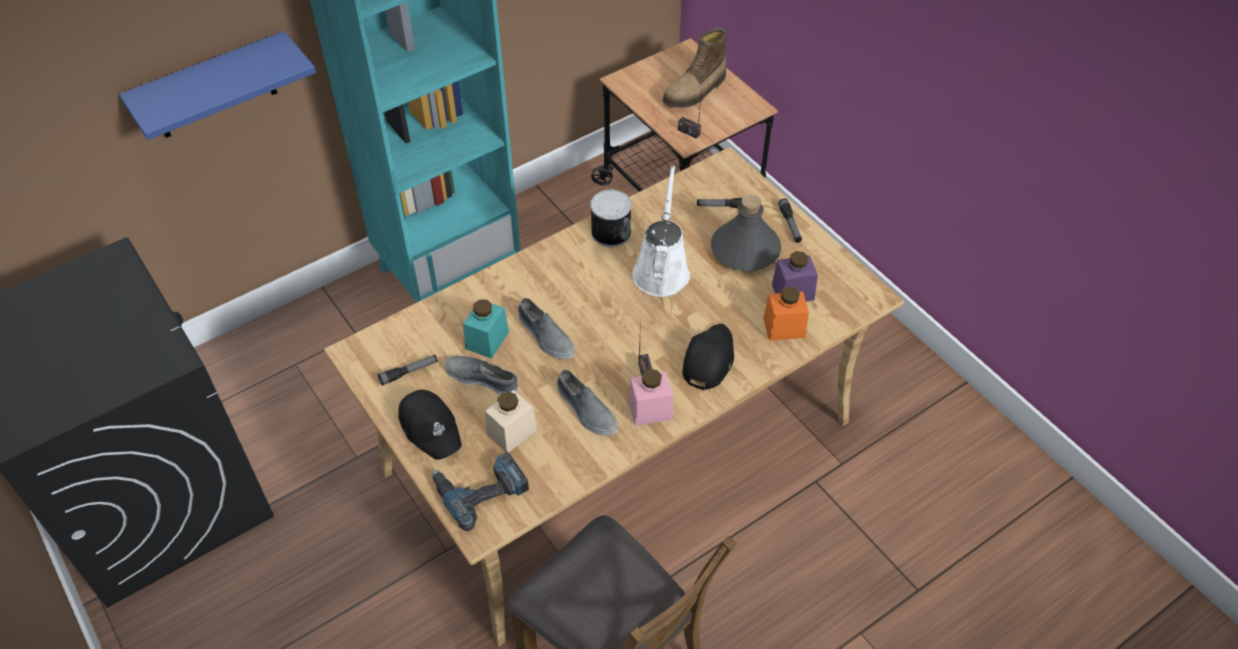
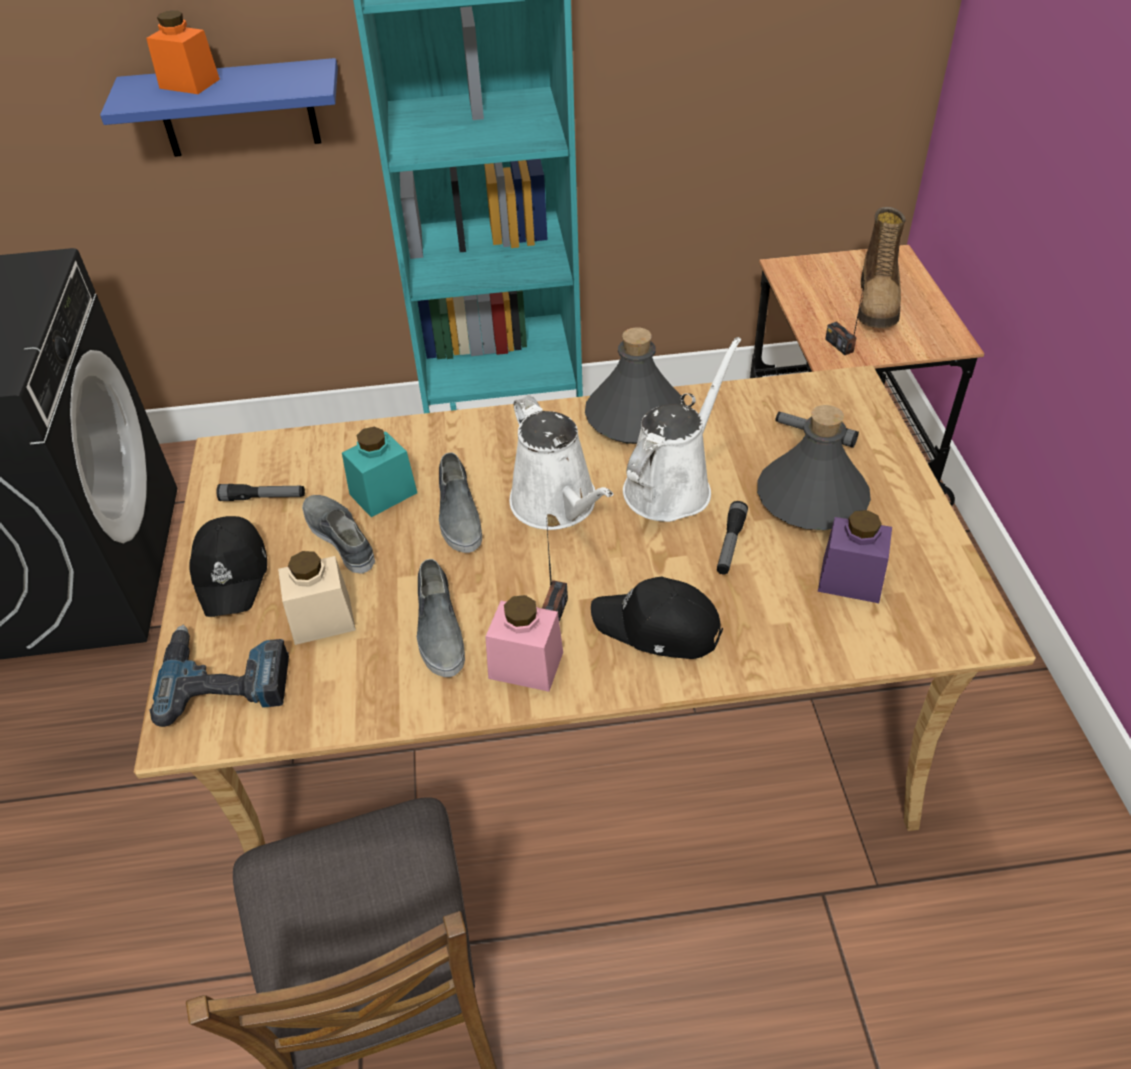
camera: 30 degrees right, 5 degrees down
(602, 307) = (557, 505): none -> white watering can
(610, 232) = (635, 417): can -> grey bottle
(696, 91) = (878, 303): boot -> boot turned 60 degrees counterclockwise
(708, 360) = (657, 628): black cap -> black cap turned 120 degrees counterclockwise
(784, 327) = (805, 625): orange jar -> orange jar (189, 84)
(790, 225) = (902, 487): flashlight -> flashlight (730, 544)

